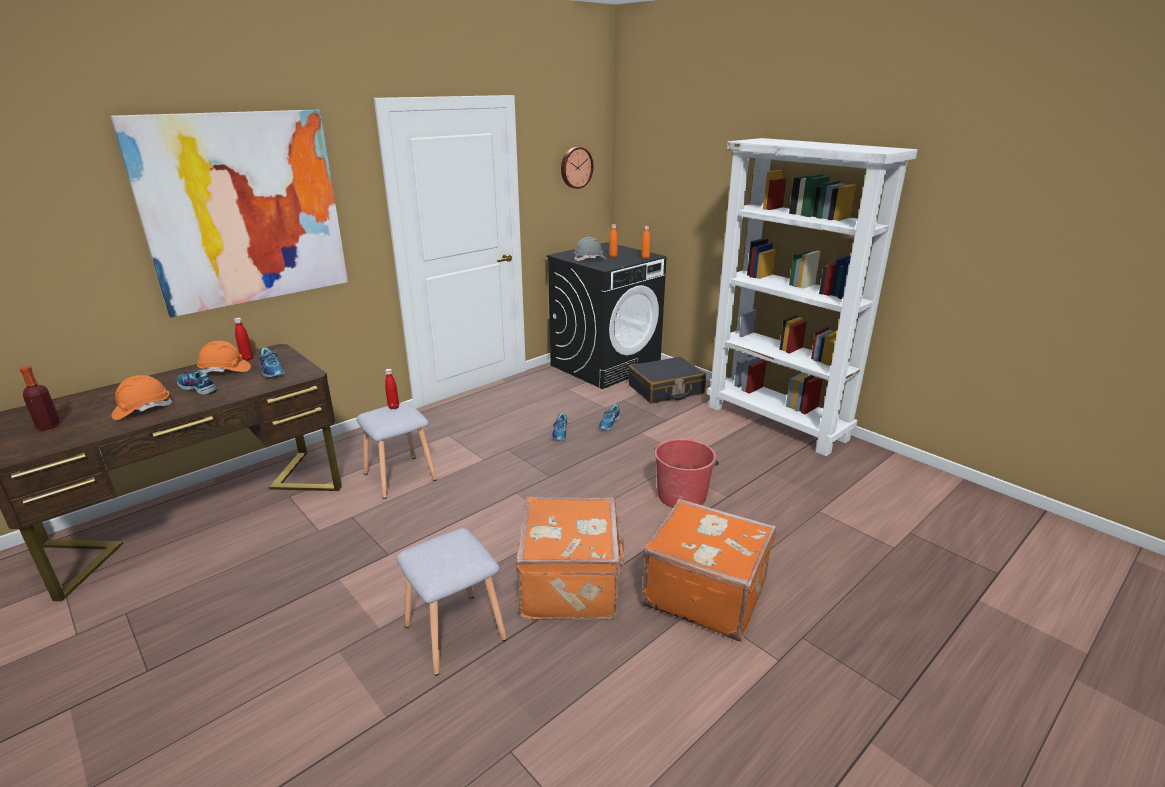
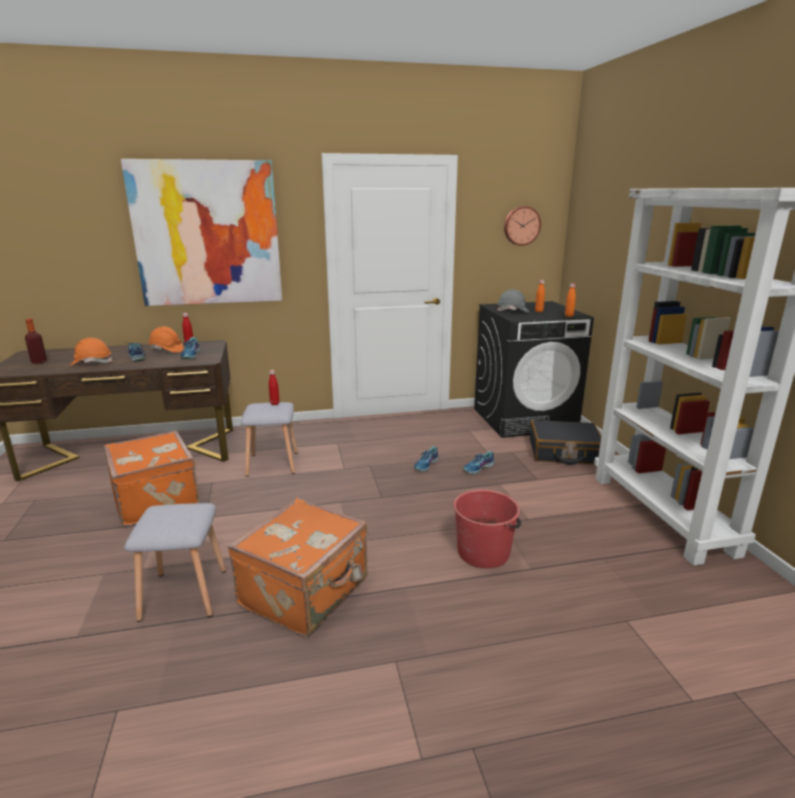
camera: 30 degrees right, 5 degrees down
(705, 593) = (414, 652): orange suitcase -> orange suitcase (158, 499)

